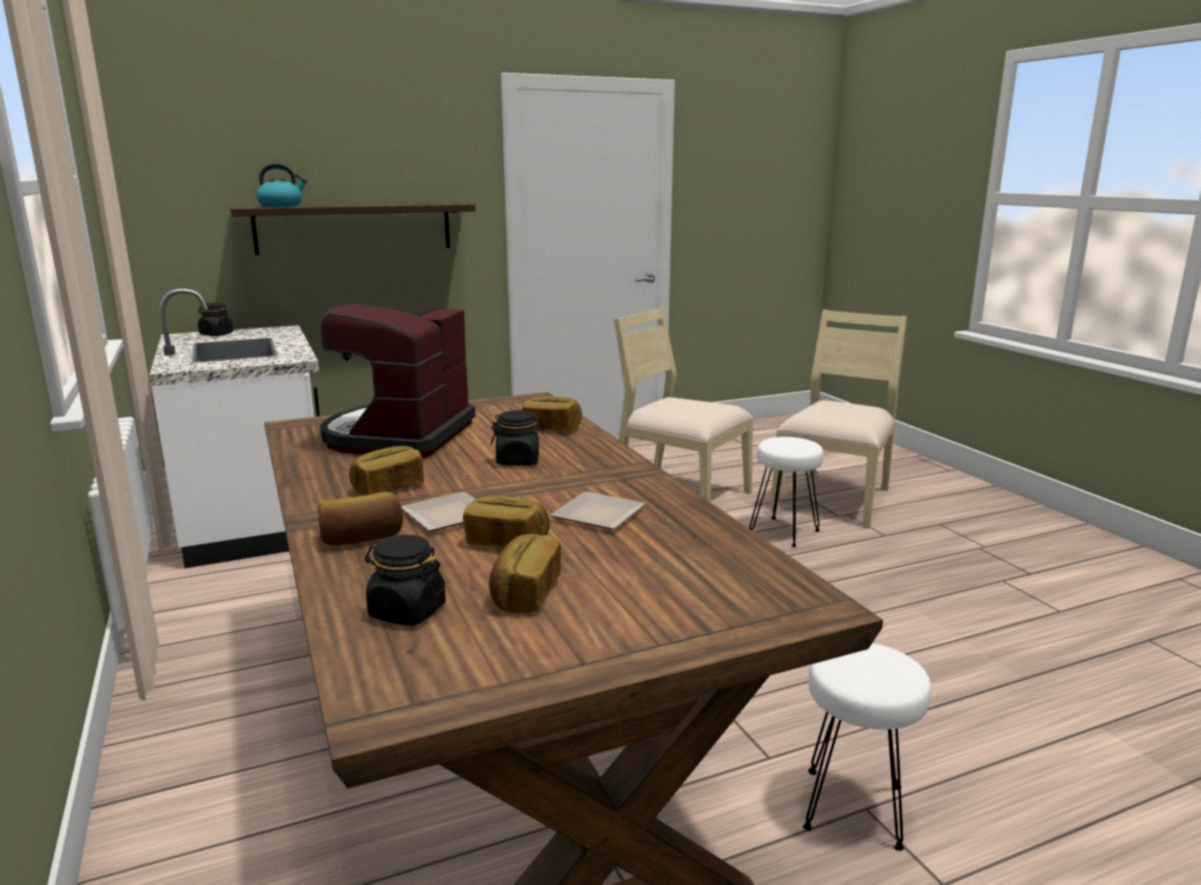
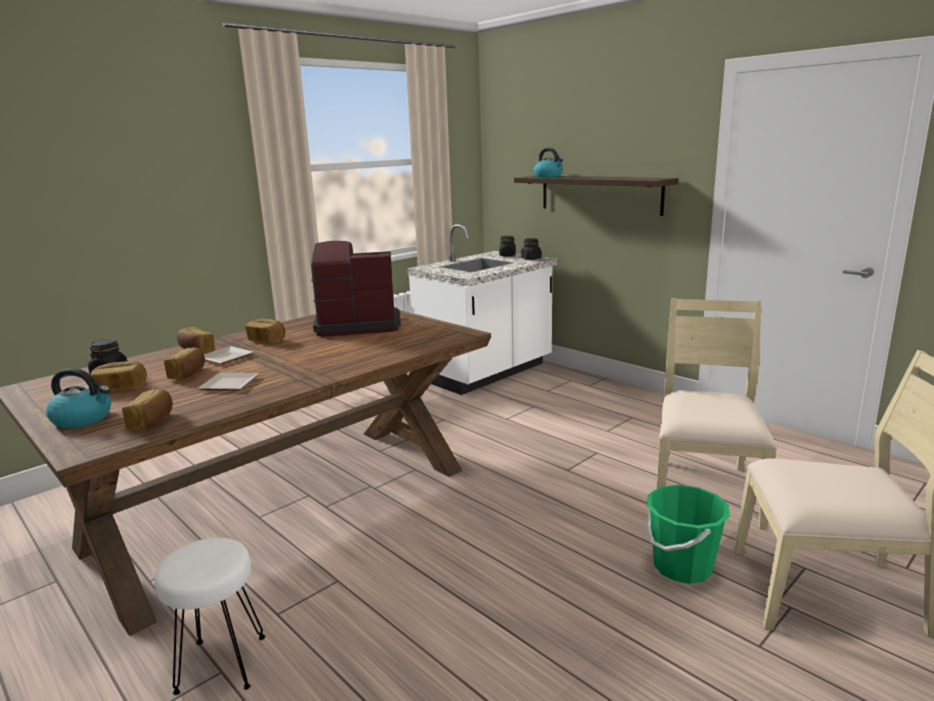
camera: 70 degrees right, 0 degrees up
(518, 461) = (323, 353): black jar -> black jar (531, 259)
(551, 428) = (396, 348): bread -> bread (153, 422)
(668, 616) = (83, 419): none -> kettle
(784, 532) = (682, 567): white stool -> green bucket

